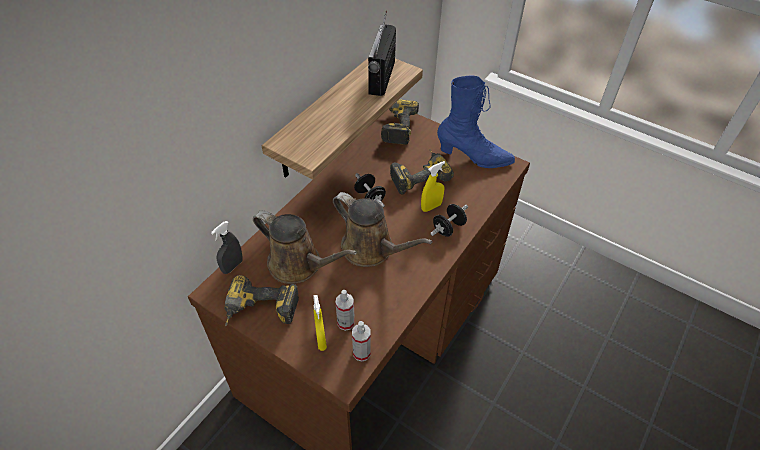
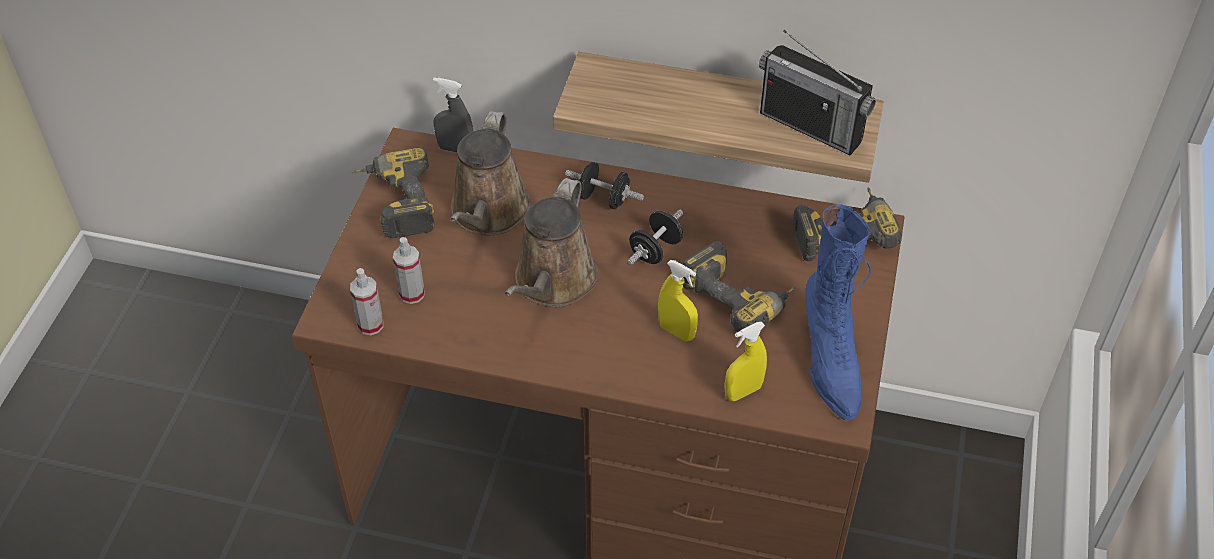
camera: 70 degrees right, 0 degrees up
(321, 339) = (376, 277): yellow spray bottle -> yellow spray bottle (743, 392)
(381, 78) = (811, 126): radio -> radio turned 135 degrees counterclockwise
(448, 228) = (641, 365): black dumbbell -> black dumbbell (604, 199)

